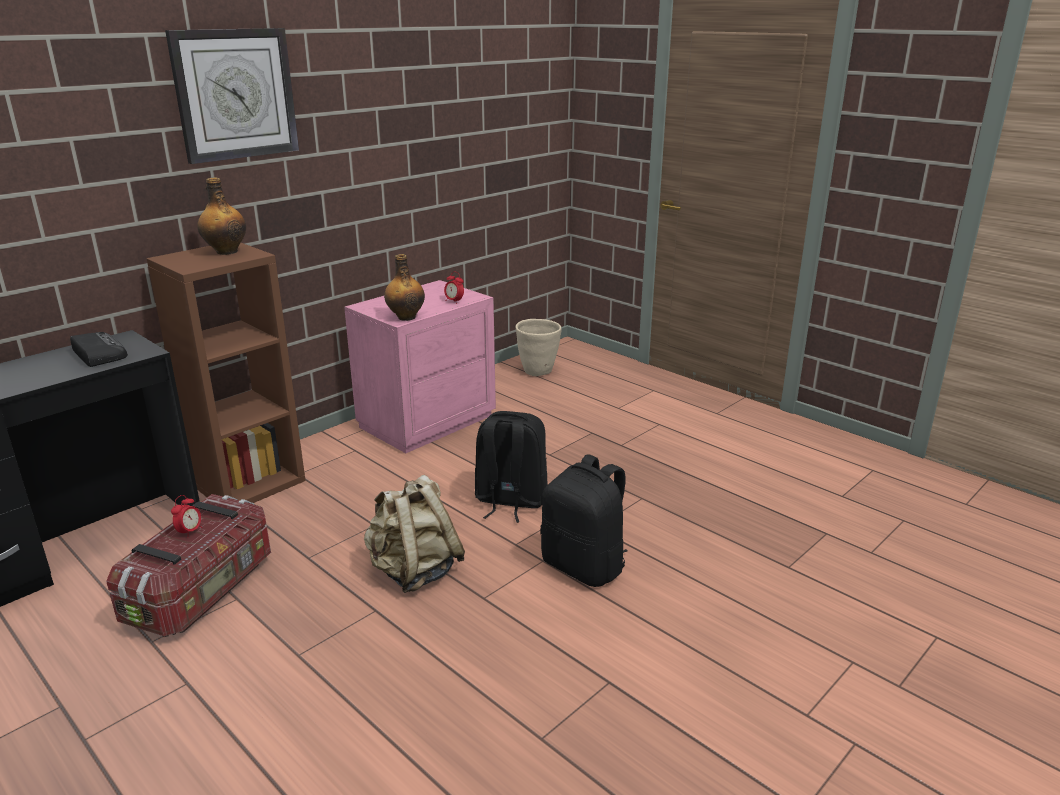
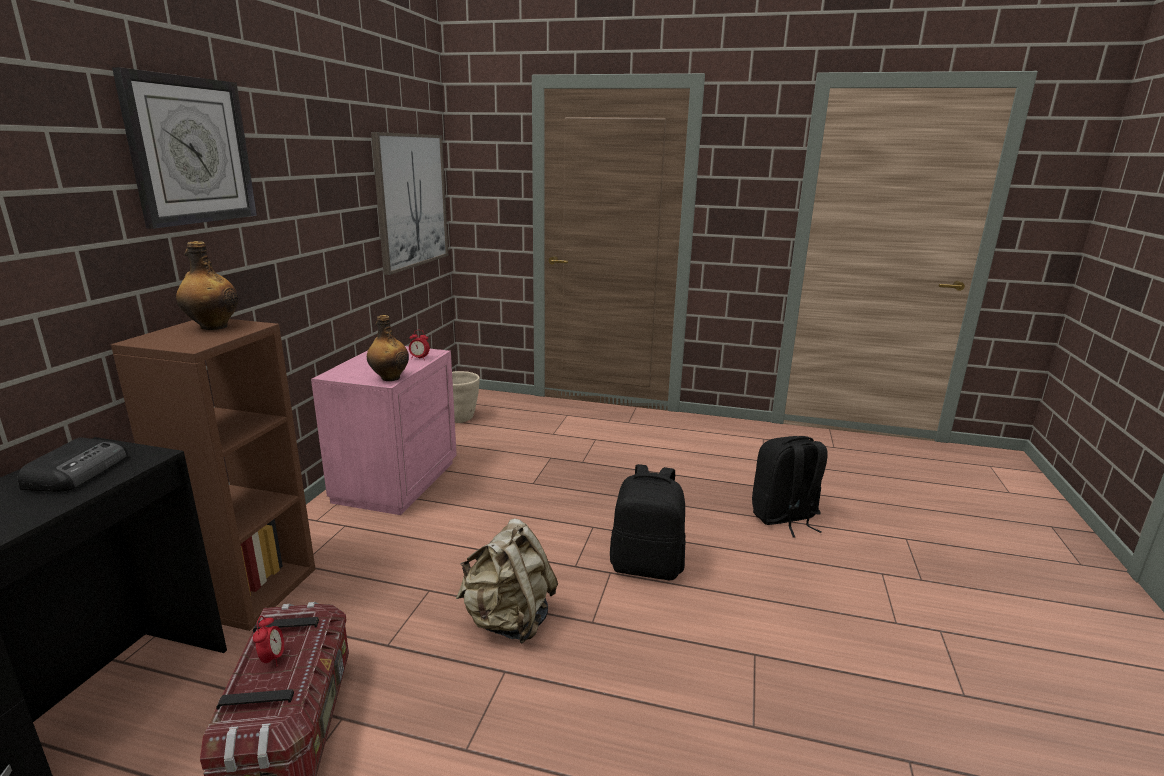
camera: 30 degrees left, 5 degrees down
(98, 354) = (79, 471): radio -> radio turned 75 degrees clockwise
(509, 128) = (411, 201): none -> picture
(510, 501) = (536, 531): black backpack -> black backpack (784, 518)

